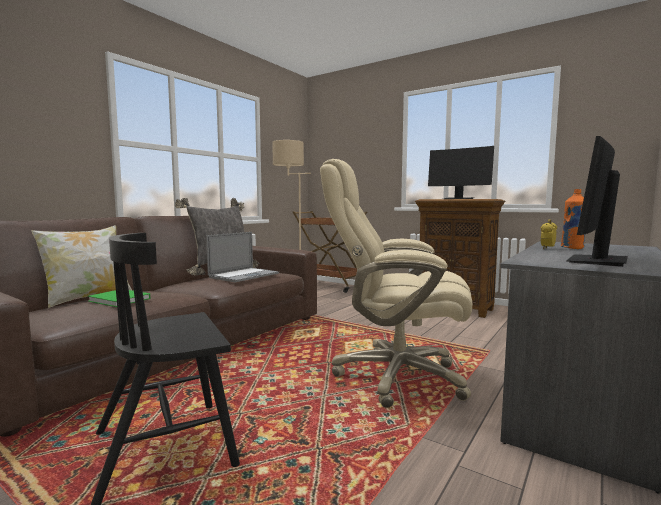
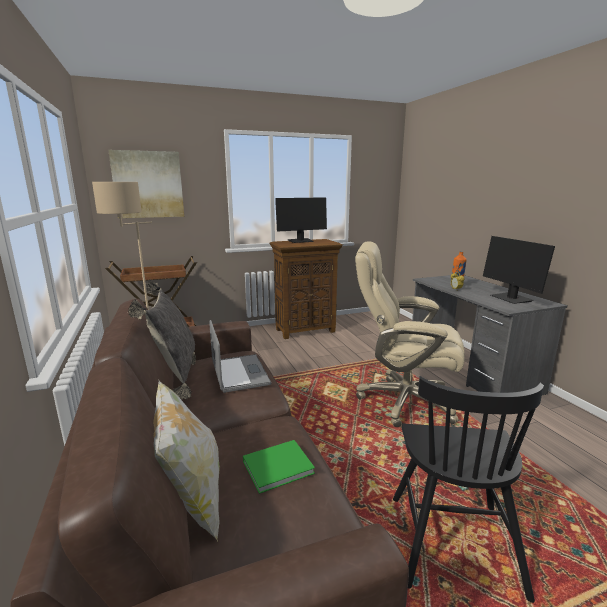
camera: 55 degrees left, 10 degrees up
(342, 150) = (148, 184): none -> picture
(394, 377) = (402, 401): beige office chair -> beige office chair turned 60 degrees clockwise

